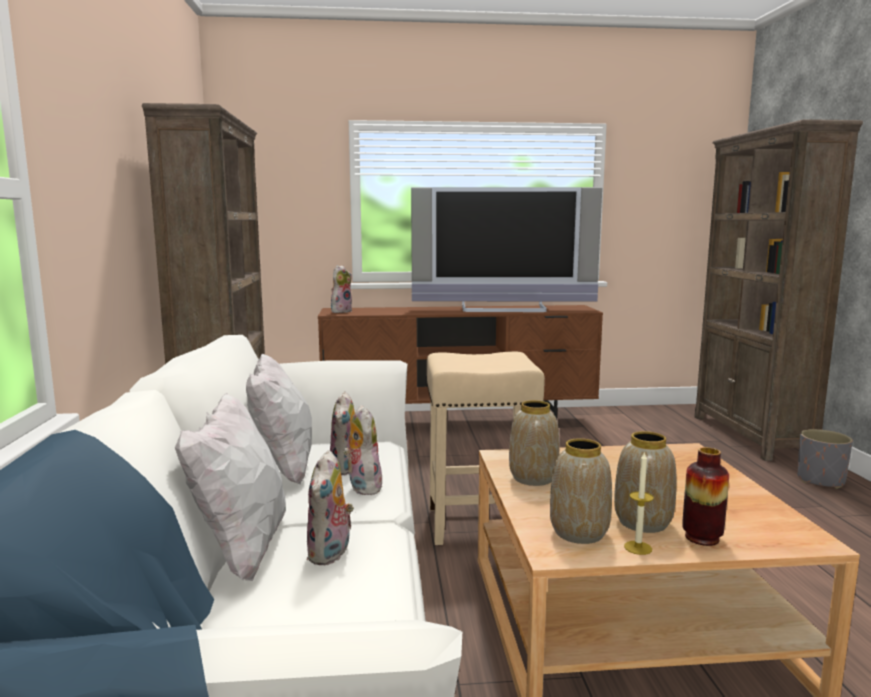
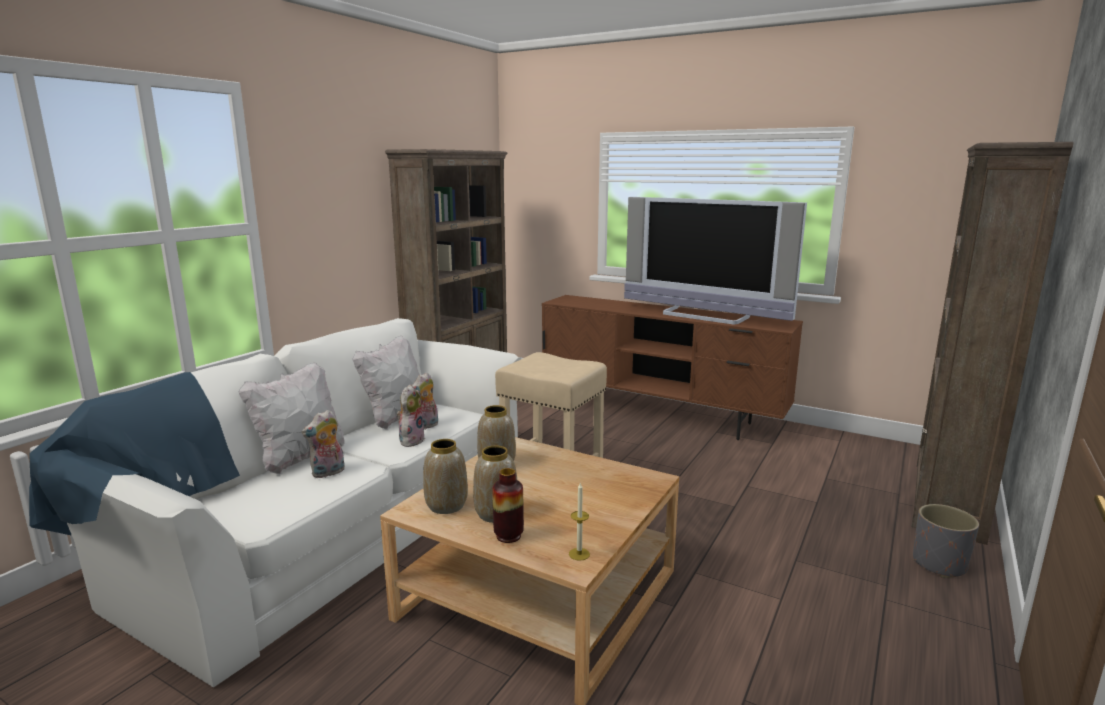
camera: 35 degrees right, 5 degrees up
(341, 311) = (568, 300): plush toy -> none
(638, 548) = (458, 526): candle -> candle (579, 554)

